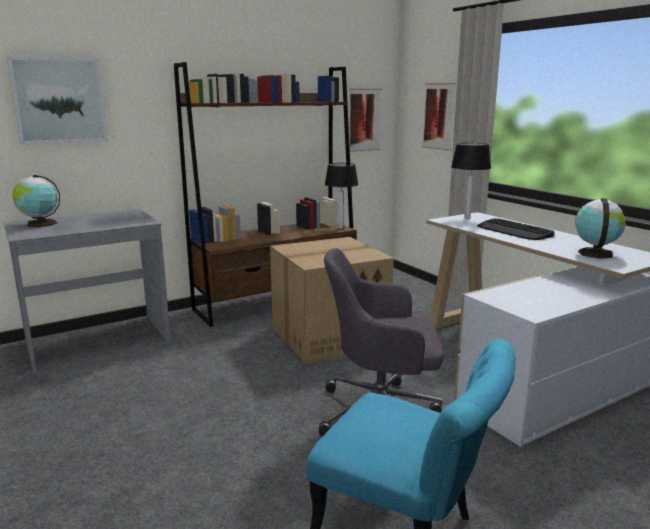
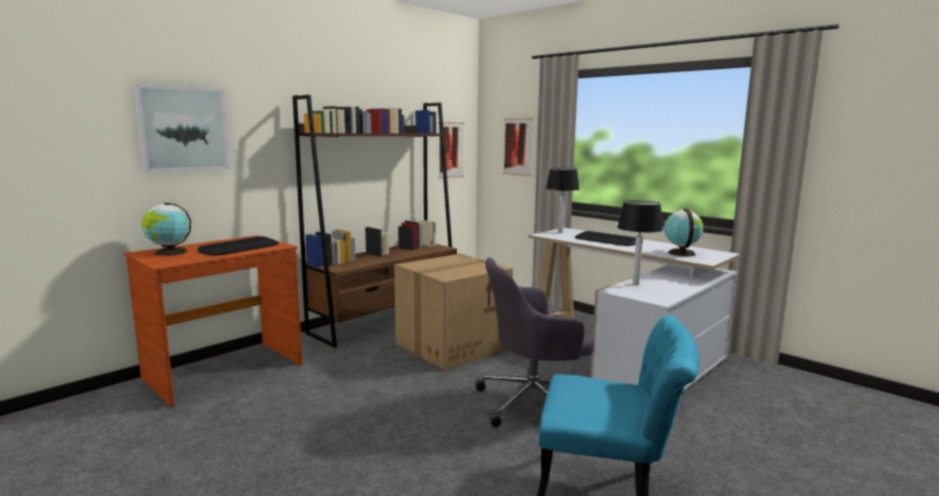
camera: 15 degrees left, 5 degrees down
(98, 342) = (224, 372): grey desk -> brown desk
(107, 222) = (240, 247): none -> keyboard
(341, 228) = (442, 247): table lamp -> table lamp (636, 284)

